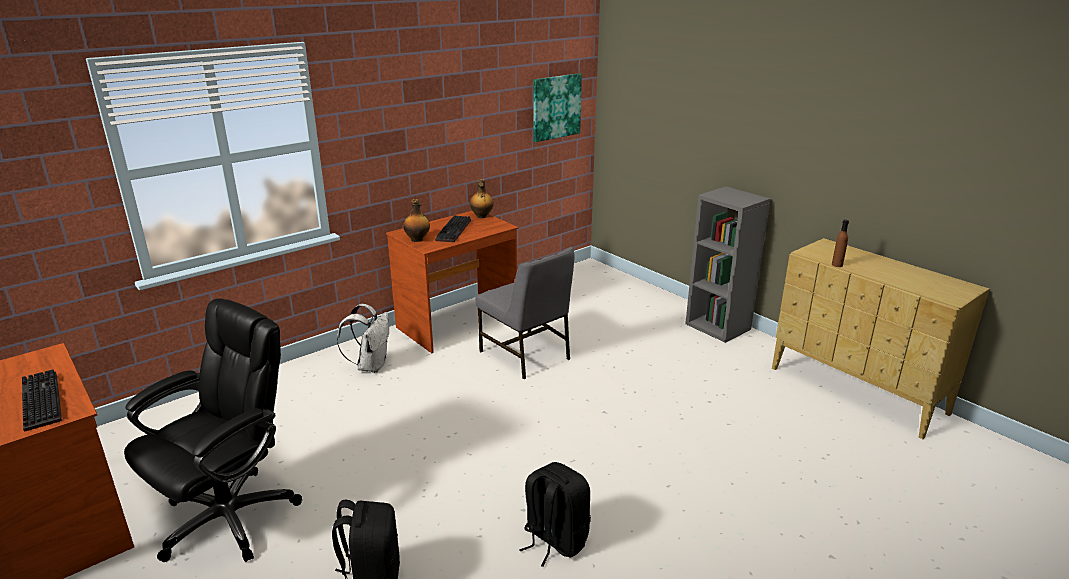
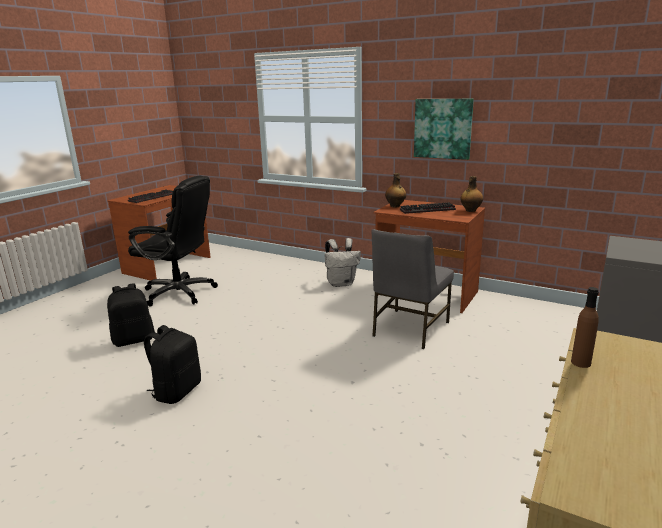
camera: 70 degrees right, 5 degrees down
(556, 107) = (612, 127): picture -> picture (443, 128)

